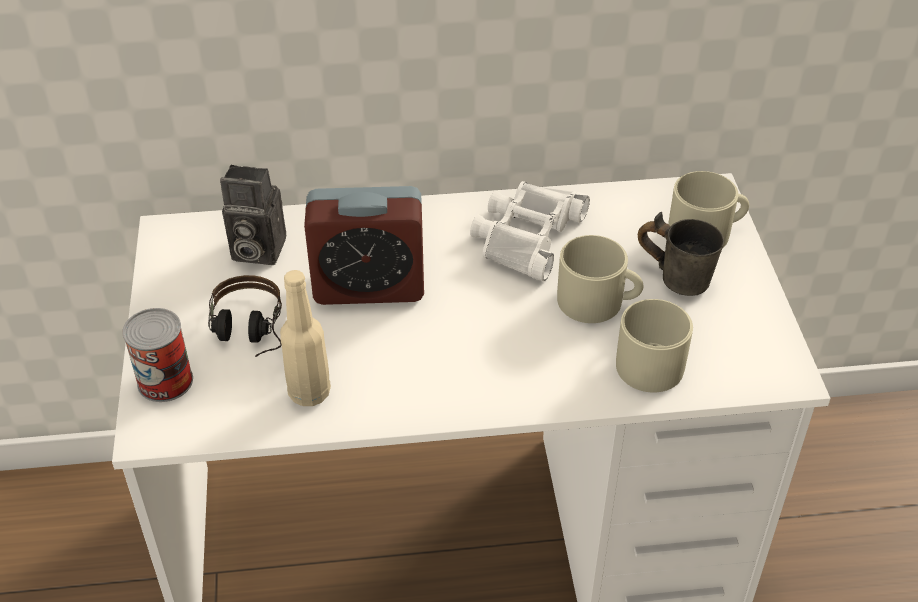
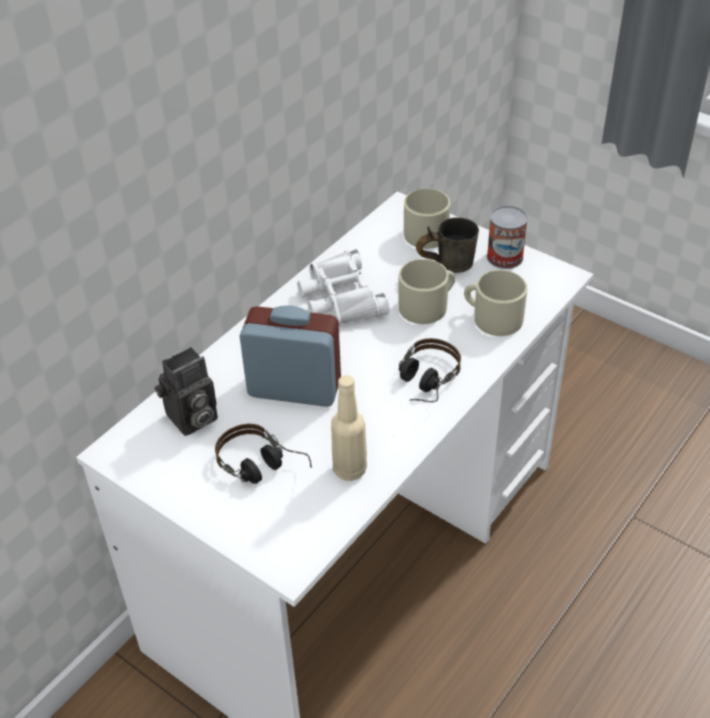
camera: 45 degrees left, 0 degrees up
(165, 381) = (255, 533): can -> can (504, 257)
(369, 286) = (294, 388): alarm clock -> alarm clock turned 120 degrees counterclockwise
(483, 370) = (423, 384): none -> headphones

